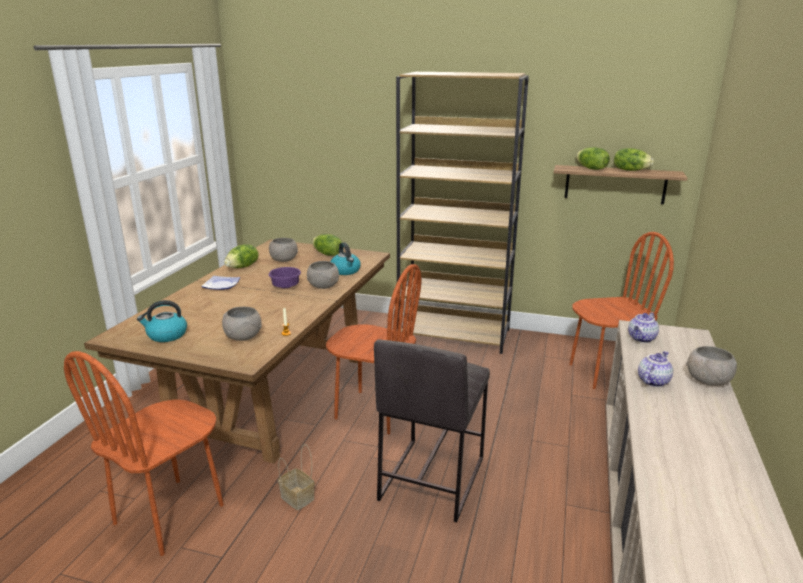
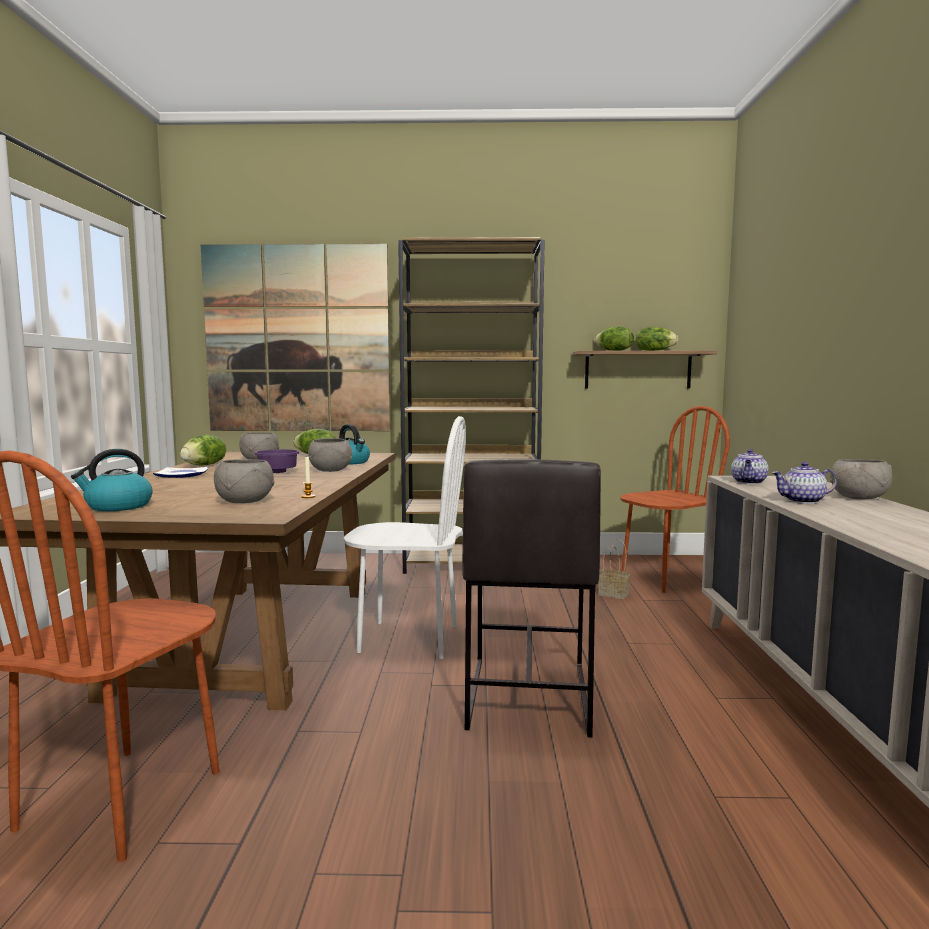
camera: 15 degrees left, 15 degrees down
(298, 498) = (343, 745): basket -> basket (614, 594)
(325, 142) = (297, 339): none -> picture
(374, 411) = (408, 639): brown chair -> white chair
(652, 381) = (803, 501): teapot -> teapot turned 120 degrees counterclockwise

